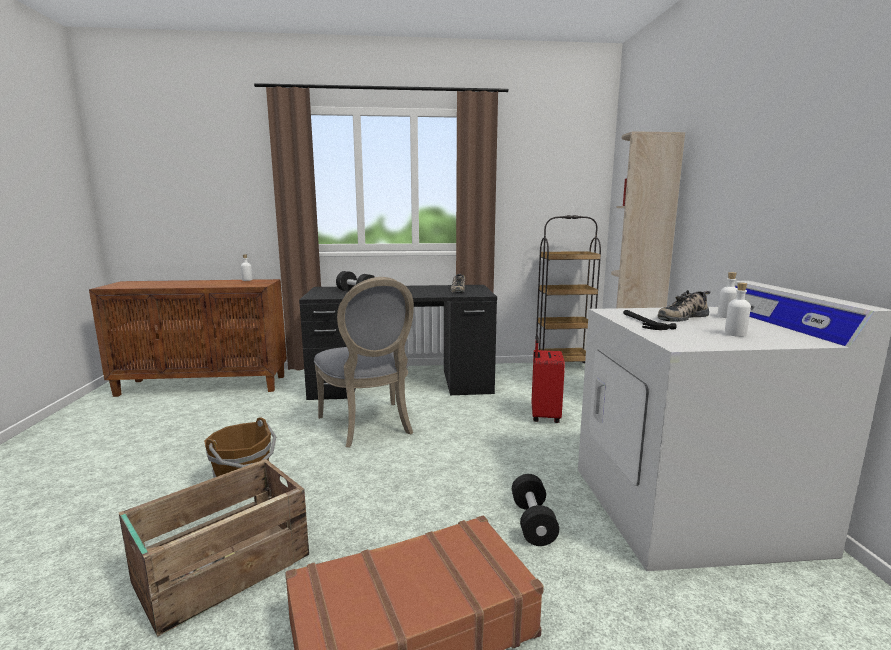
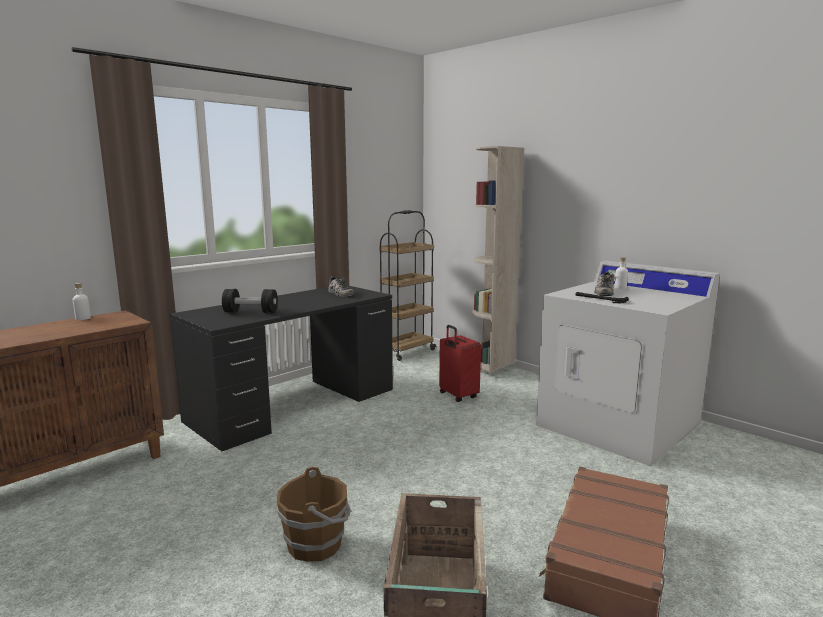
camera: 40 degrees left, 0 degrees up
(369, 426) = (337, 451): grey chair -> none
(533, 522) = (565, 468): black dumbbell -> none
(735, 334) = (656, 298): white bottle -> none

